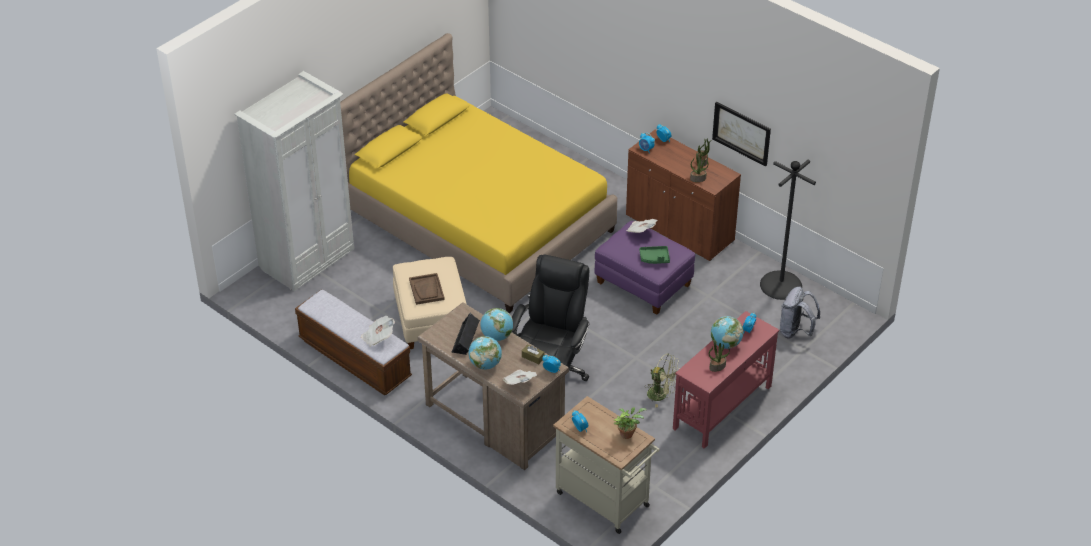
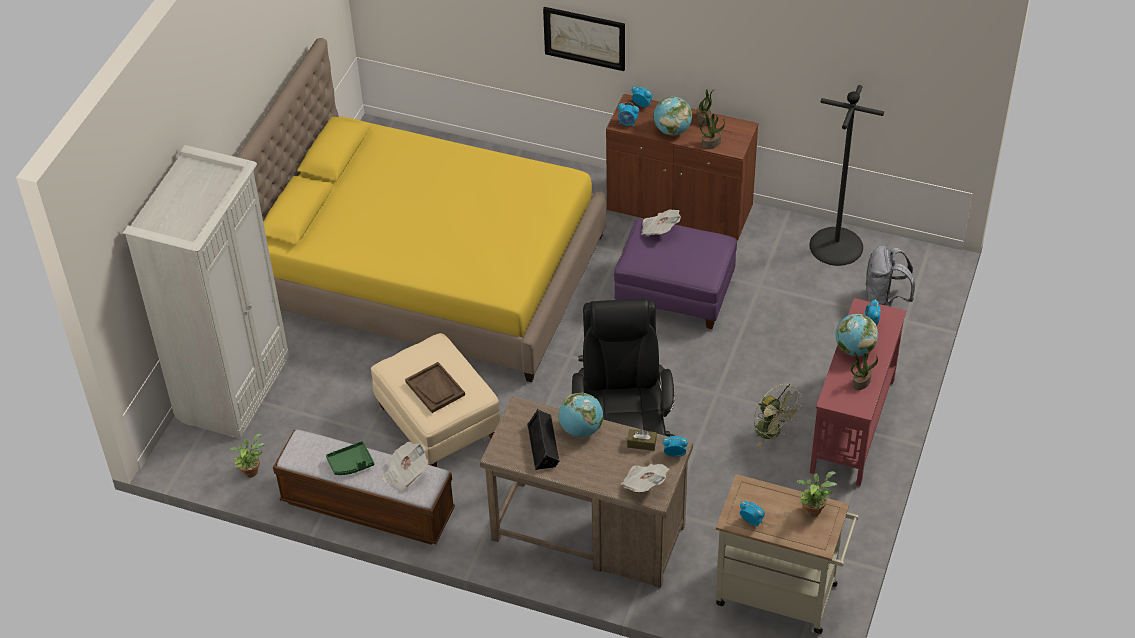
camera: 20 degrees left, 5 degrees up
(291, 313) = (251, 470): none -> potted plant
(485, 364) = (587, 472): globe -> globe (672, 130)
(654, 258) = (694, 260): green tray -> green tray (351, 464)
(661, 395) = (773, 432): green fan -> green fan turned 45 degrees clockwise
(741, 133) = (755, 72): picture -> picture (584, 38)

